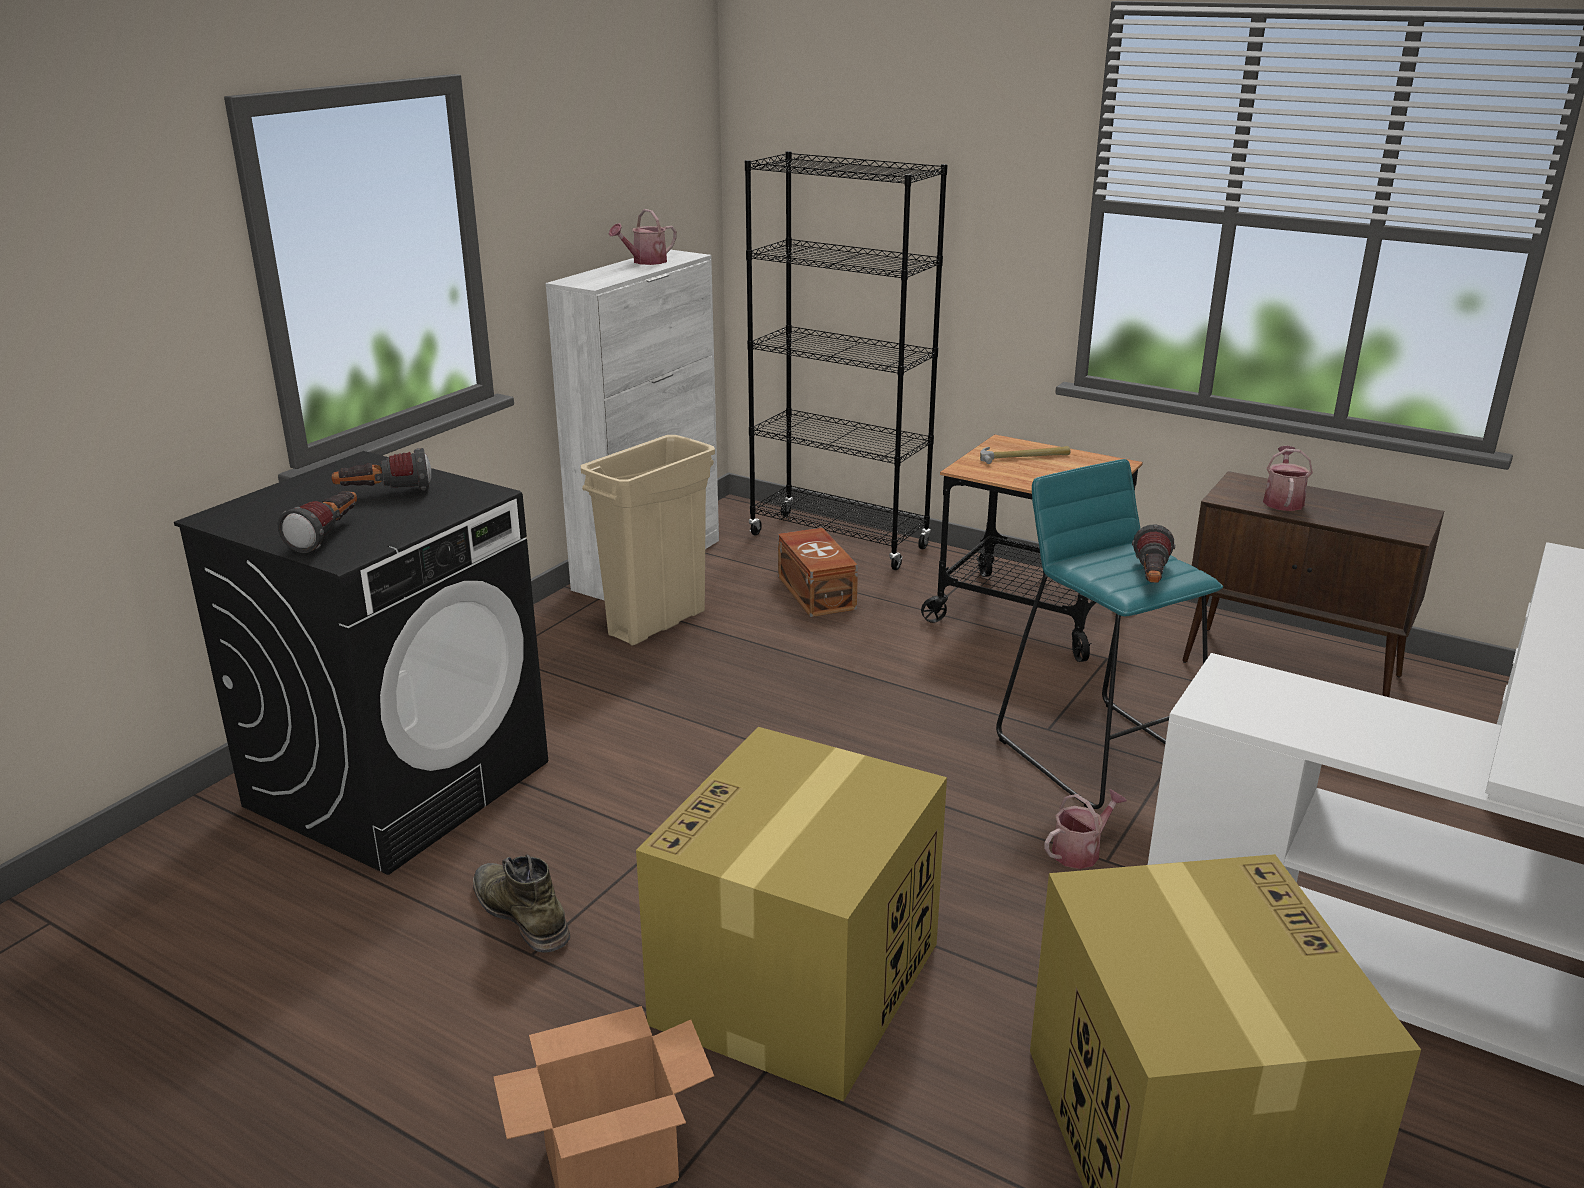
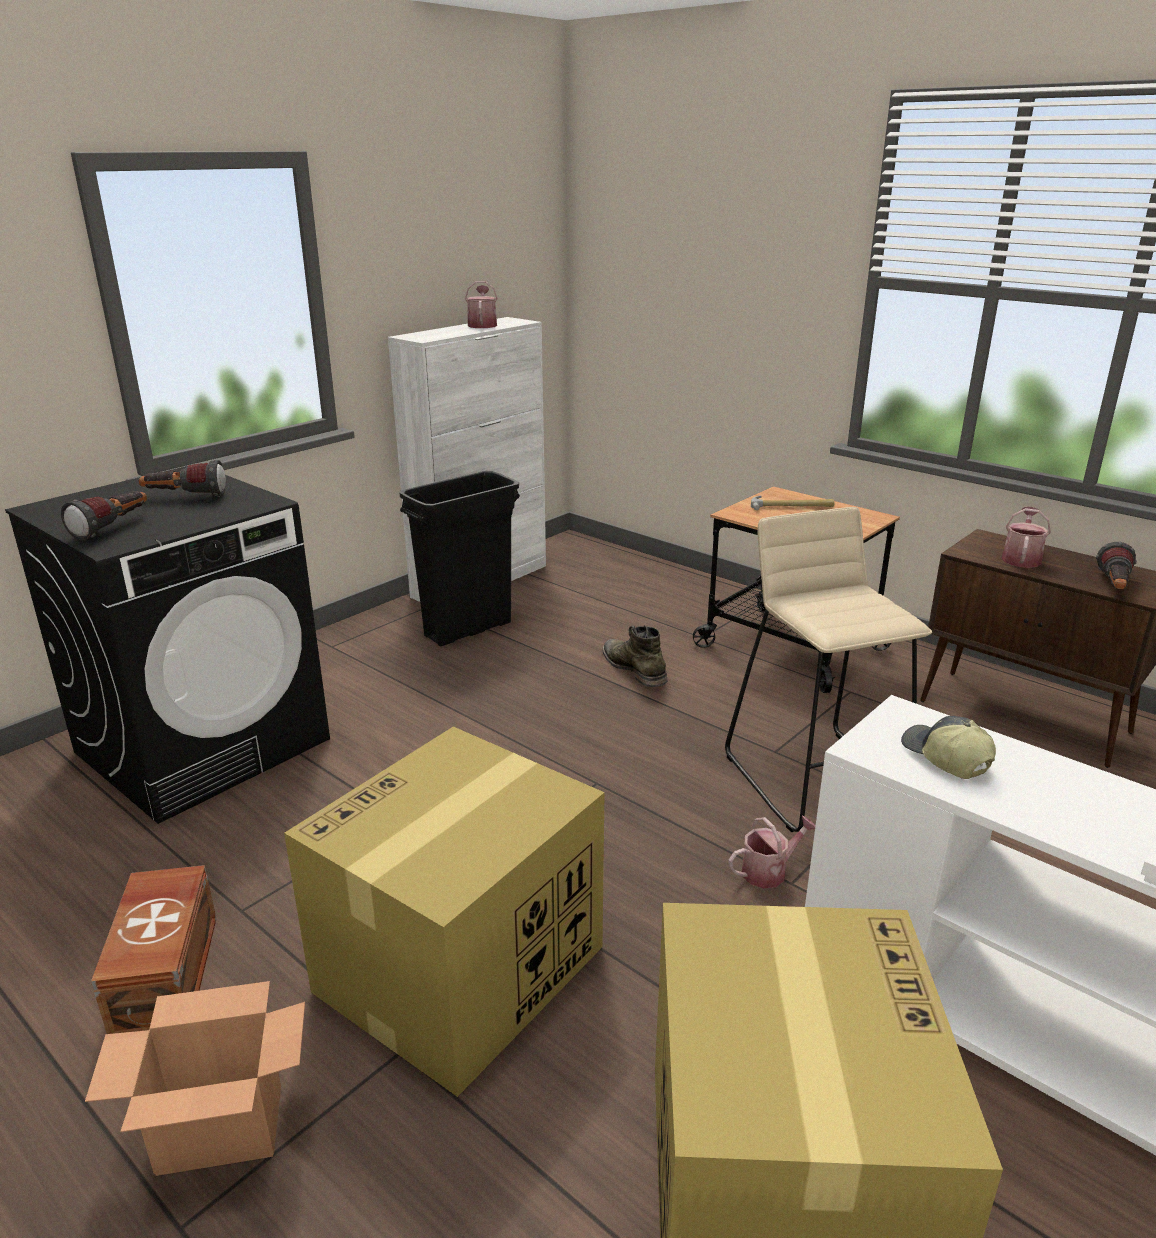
camera: 10 degrees right, 0 degrees up
(521, 914) = (249, 872): green boot -> green boot (634, 668)
(645, 262) = (482, 325): watering can -> watering can turned 120 degrees clockwise
(657, 623) = (468, 629): beige trash can -> black trash can
(817, 591) = (611, 613): brown storage box -> brown storage box (169, 972)
(839, 541) = (645, 573): black bookcase -> none
(1100, 753) = (817, 778): turquoise stool -> beige stool
(1151, 578) = (860, 619): flashlight -> flashlight (1113, 587)
(1282, 708) = (944, 758): none -> cap

